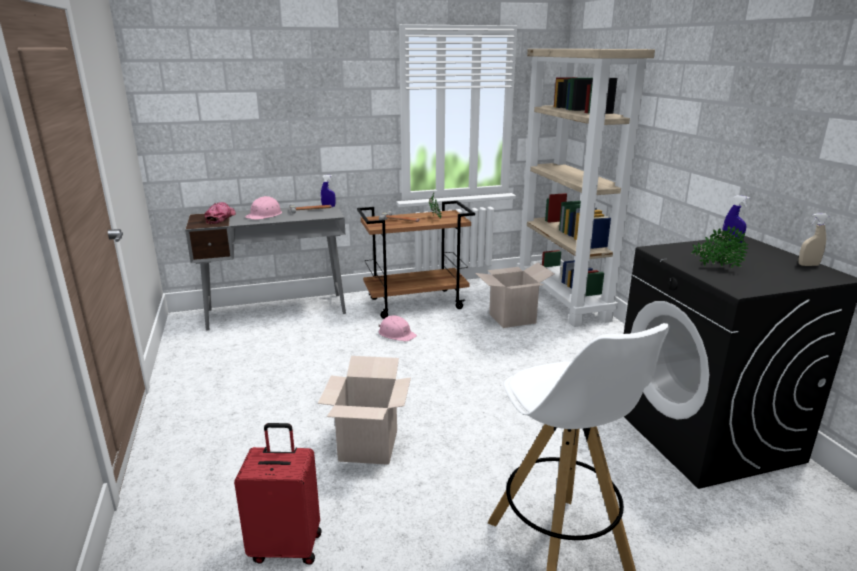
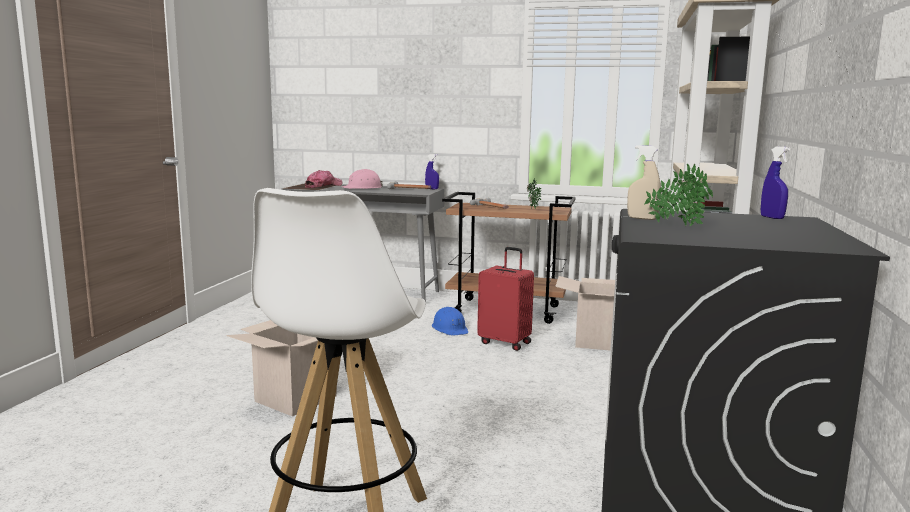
camera: 30 degrees right, 10 degrees down
(287, 546) = (130, 441): red suitcase -> red suitcase (505, 342)
(396, 334) = (450, 329): pink hard hat -> blue hard hat
(808, 265) = (831, 238): beige spray bottle -> beige spray bottle (642, 218)

